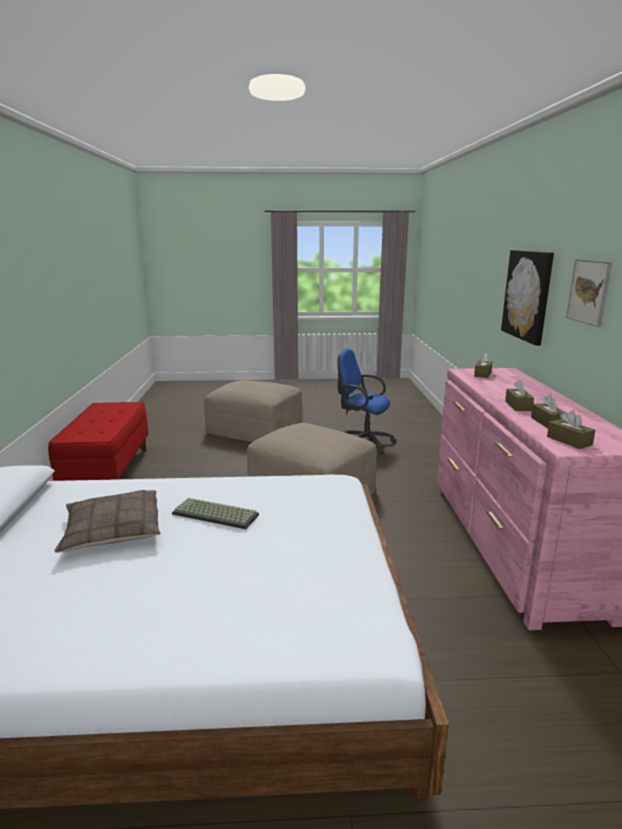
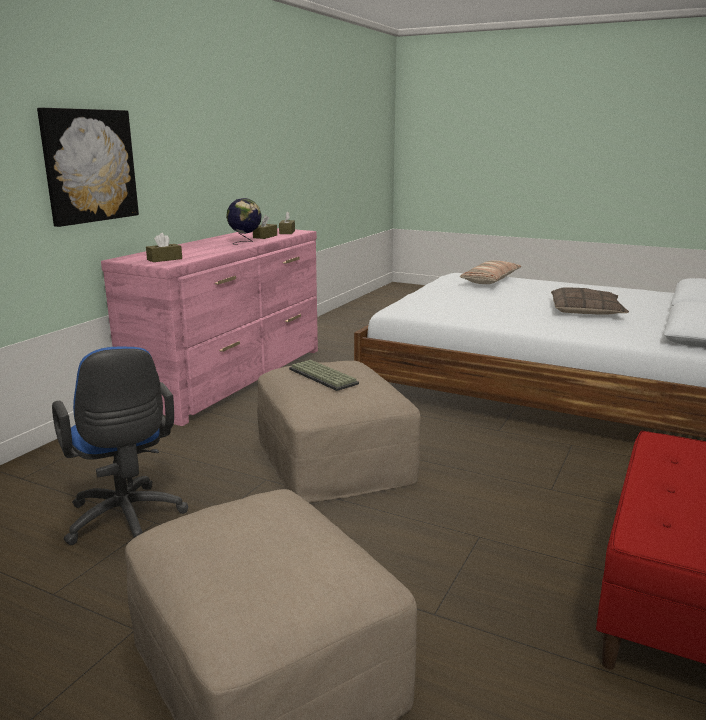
camera: 150 degrees left, 0 degrees up
(214, 515) = (510, 307): keyboard -> keyboard (324, 376)
(280, 603) = (491, 280): none -> pillow
(518, 406) = (245, 242): brown tissue box -> globe
(588, 291) = (178, 144): picture -> none

